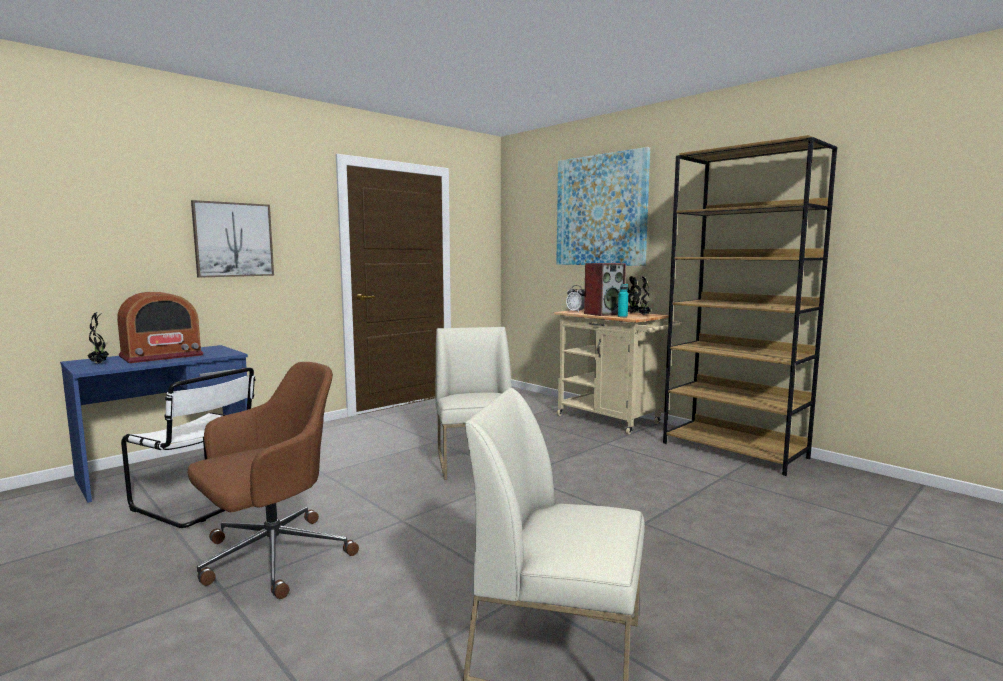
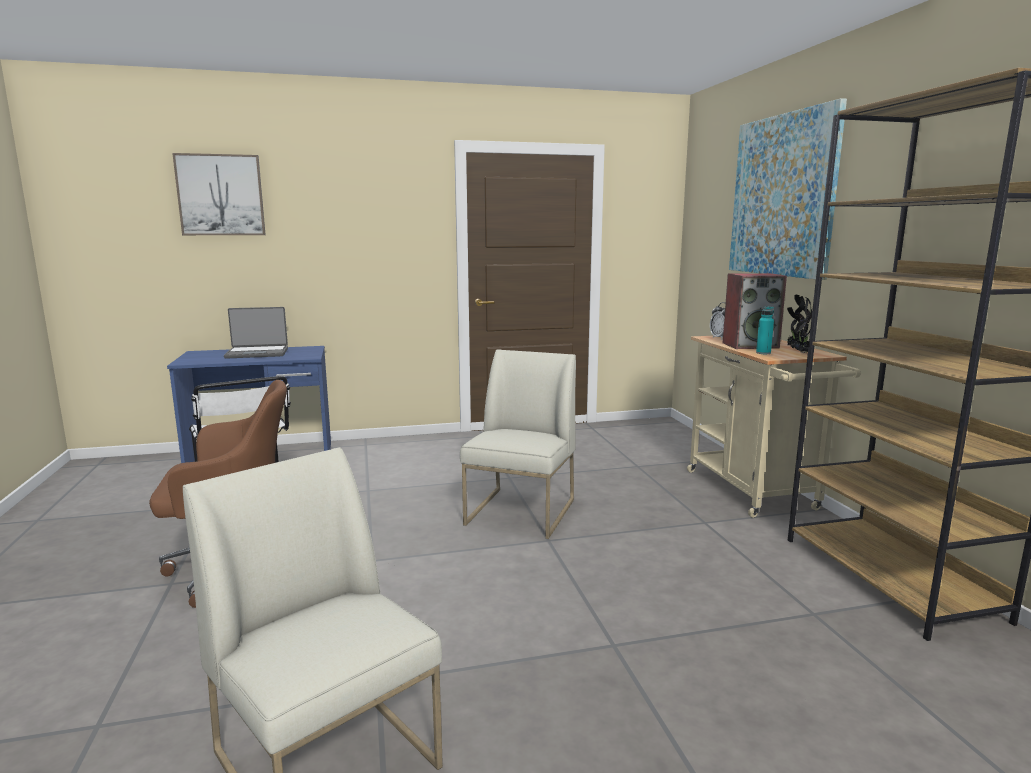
camera: 30 degrees right, 5 degrees up
(99, 363) = (203, 356): potted plant -> none
(161, 356) = (257, 353): radio -> laptop
(233, 239) = (339, 240): picture -> picture (221, 195)

